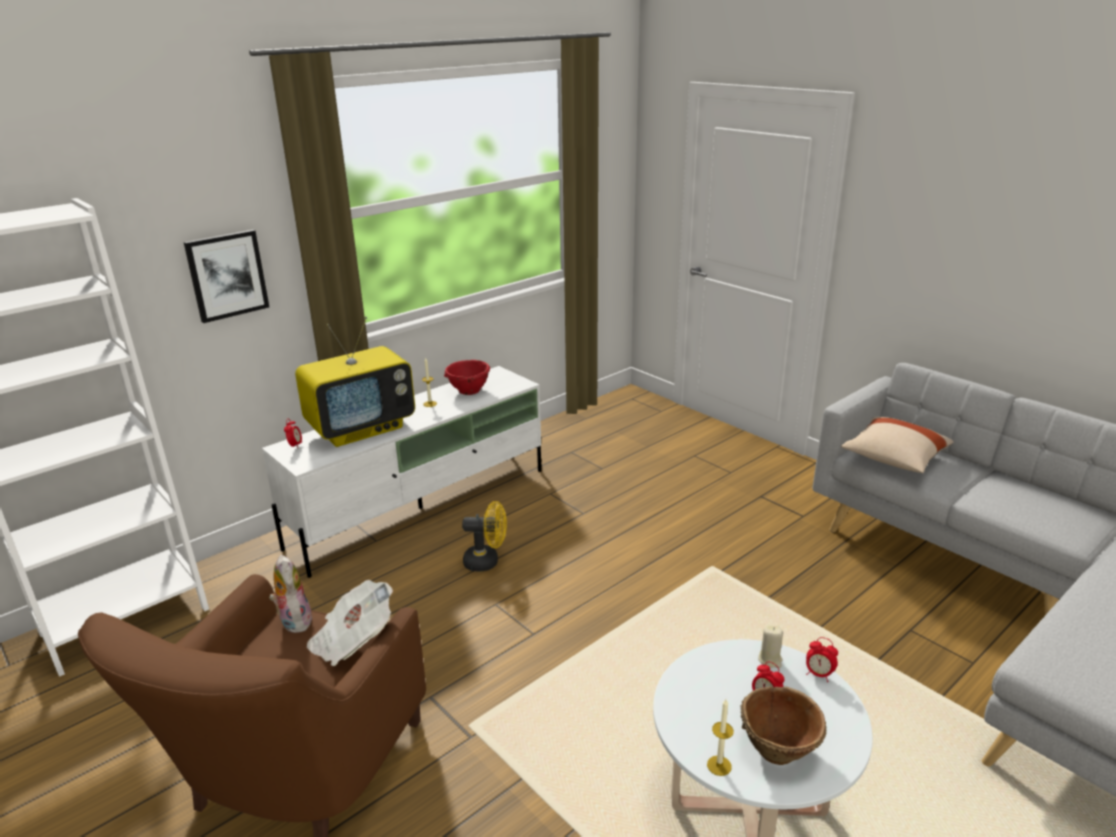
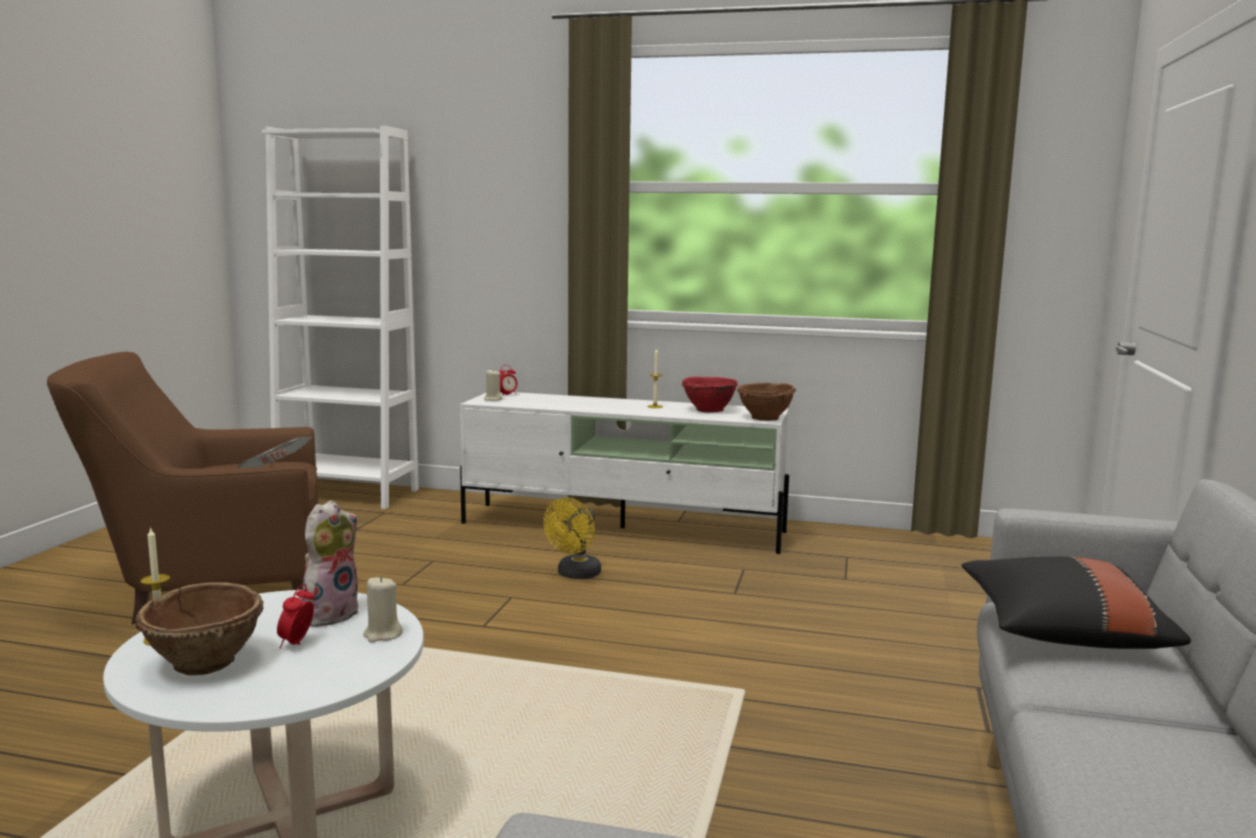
camera: 55 degrees right, 15 degrees down
(227, 275) = (512, 222): picture -> none
(293, 621) = (284, 463): plush toy -> plush toy (330, 614)
(303, 457) = (493, 399): none -> beige candle
(362, 428) = (569, 401): television -> none
(487, 561) = (575, 575): yellow fan -> yellow fan turned 60 degrees clockwise
(517, 383) = (764, 418): none -> brown bowl
(818, 674) = (374, 666): alarm clock -> none
(894, 459) = (1061, 632): beige pillow -> black pillow

